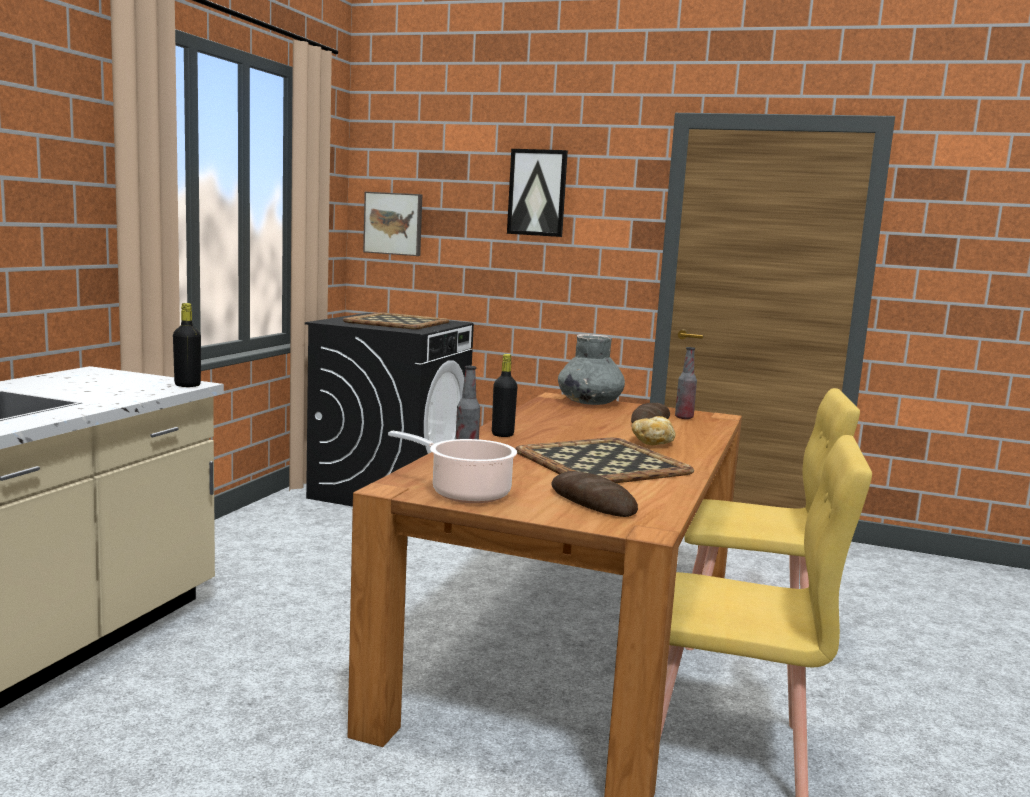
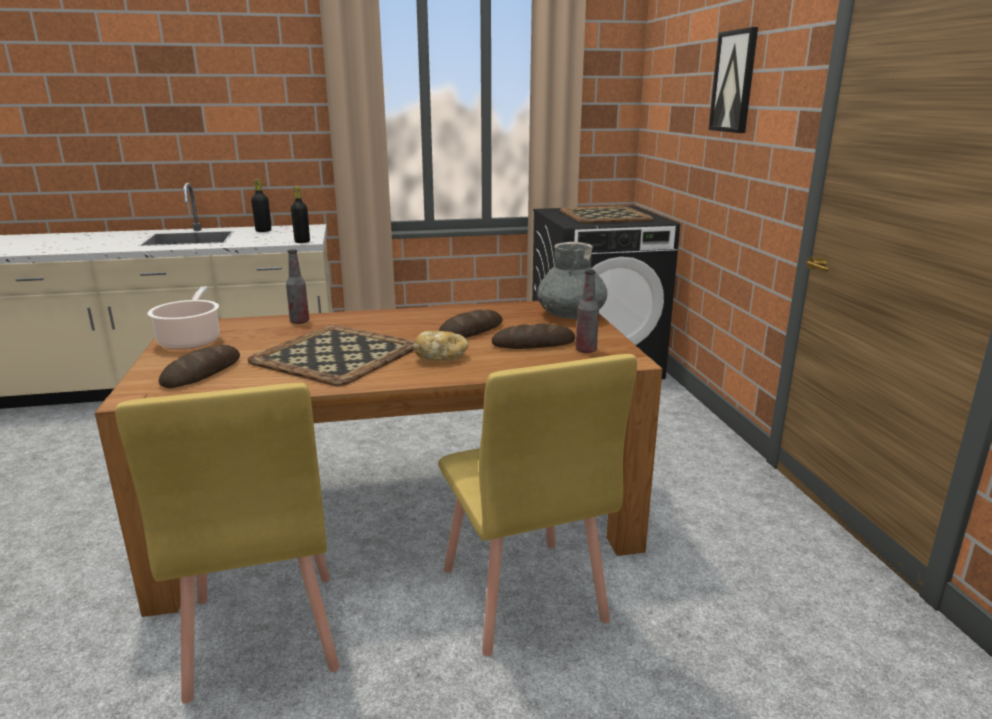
camera: 60 degrees right, 10 degrees up
(394, 223) = (657, 121): picture -> none
(502, 434) = (383, 317): black bottle -> black bottle (263, 231)
(590, 425) = (471, 330): none -> bread

